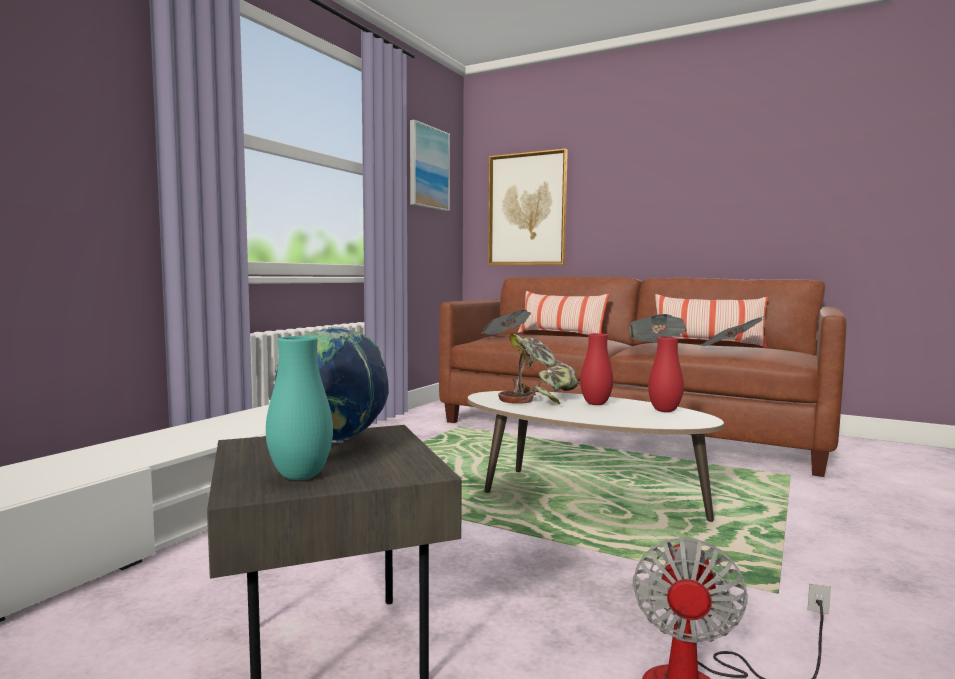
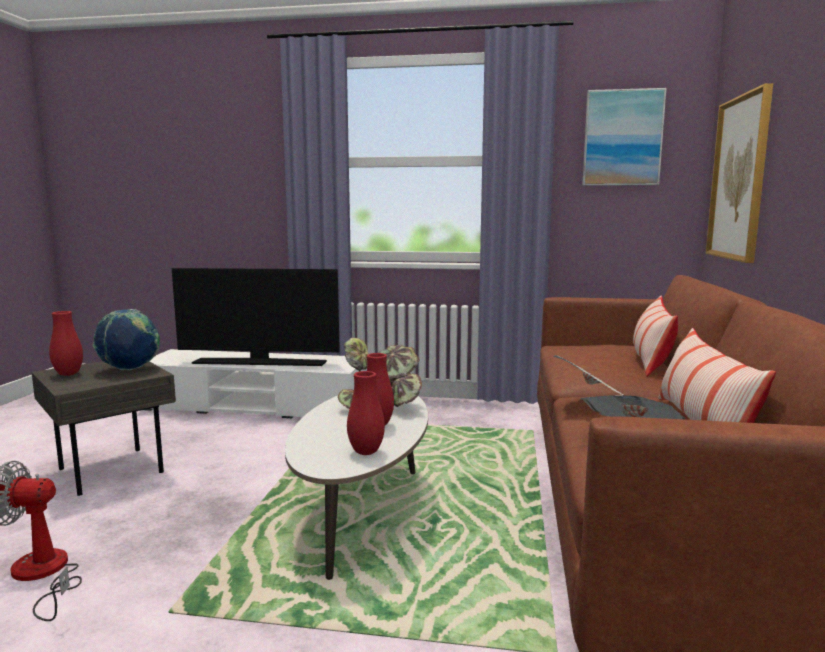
camera: 70 degrees right, 5 degrees up
(203, 439) = (261, 363): none -> television
(300, 476) = (68, 374): turquoise vase -> red vase
(505, 336) = (593, 347): newspaper -> none

